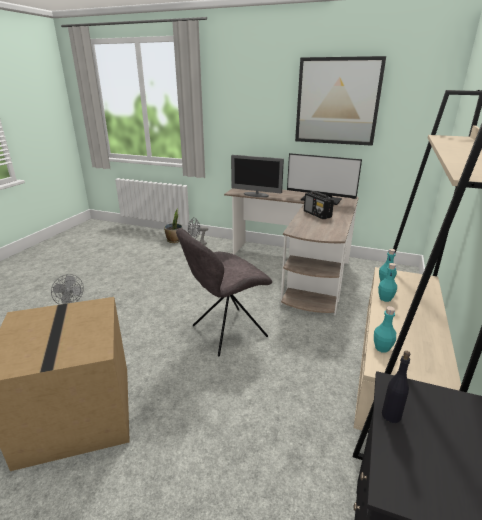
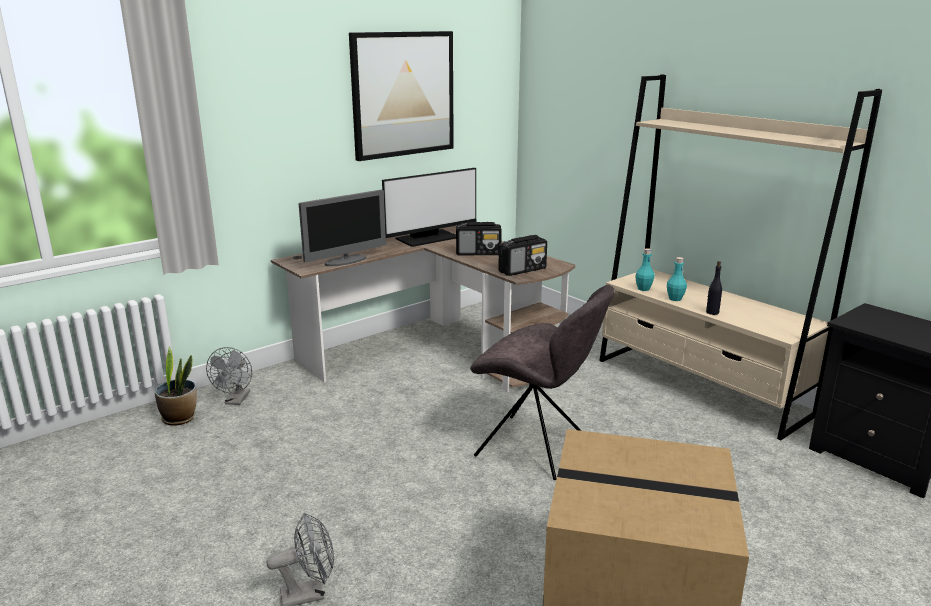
camera: 60 degrees left, 5 degrees down
(226, 332) = (535, 448): grey chair -> grey chair turned 60 degrees counterclockwise
(306, 230) = (523, 270): none -> radio
(382, 348) = (756, 326): turquoise bottle -> none
(391, 415) = (882, 333): black bottle -> black bottle (712, 312)

